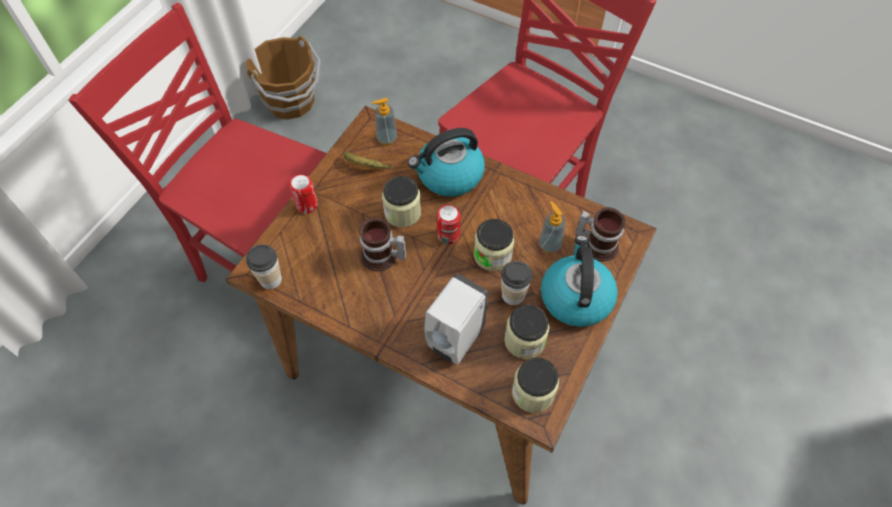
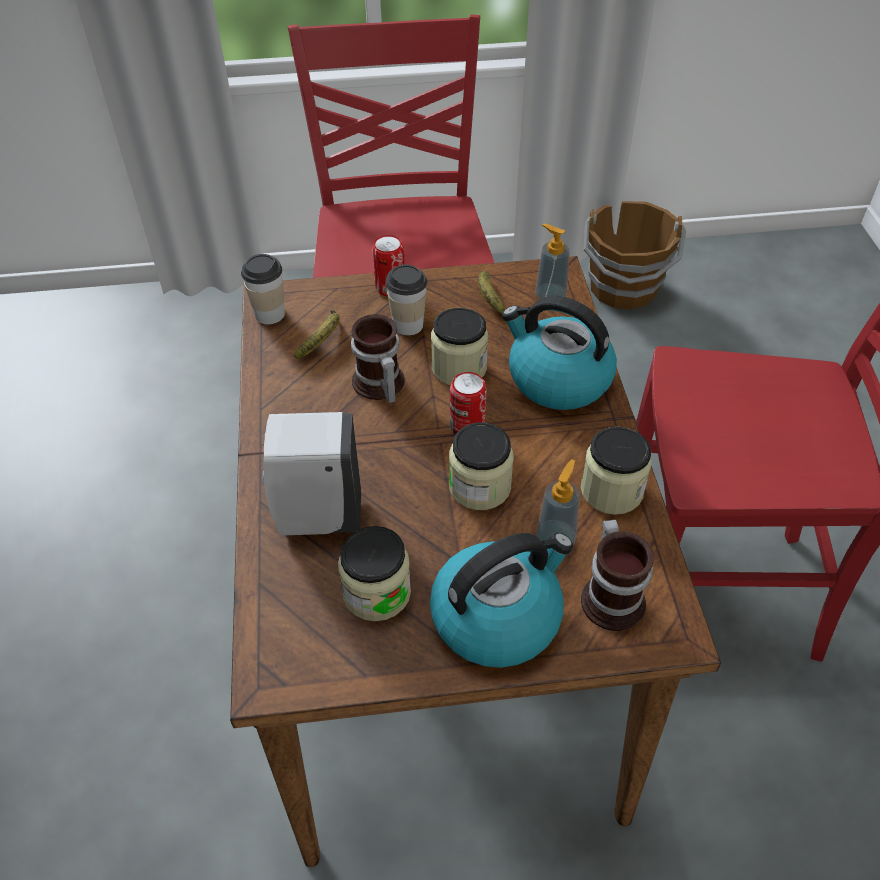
camera: 55 degrees right, 10 degrees down
(320, 264) = (323, 340): none -> banana
(513, 295) = (437, 542): cup -> cup (408, 325)
(533, 392) = (302, 646): jar -> jar (611, 490)

